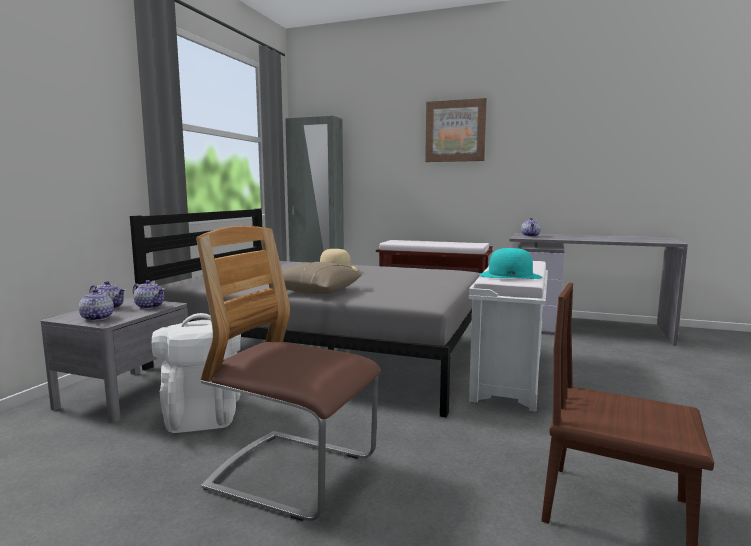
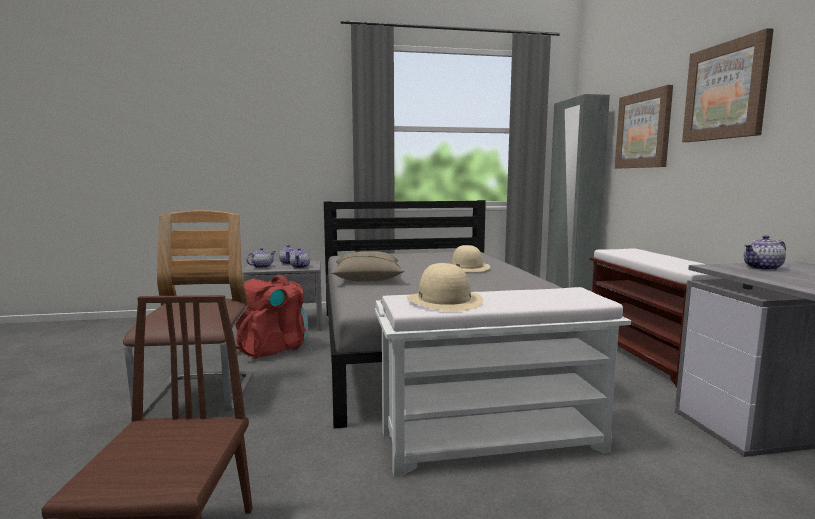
camera: 60 degrees right, 0 degrees up
(203, 414) = (272, 348): white backpack -> red backpack
(381, 150) = (643, 130): none -> picture
(510, 276) = (444, 300): turquoise hat -> beige hat

